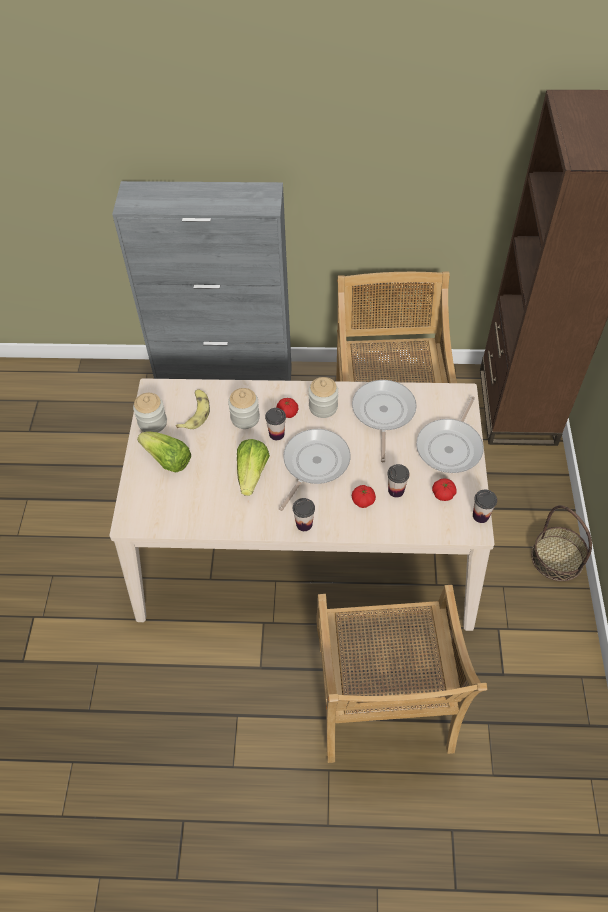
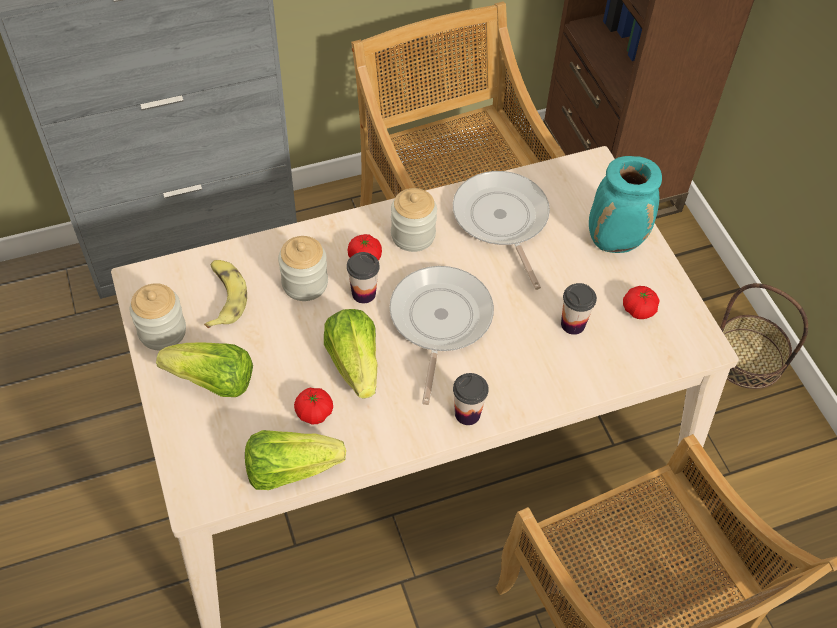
camera: 25 degrees left, 0 degrees up
(187, 523) = (290, 469): none -> lettuce
(363, 501) = (534, 353): tomato -> tomato (314, 412)
(450, 446) = (616, 241): frying pan -> turquoise vase
(480, 516) = (702, 324): cup -> none

